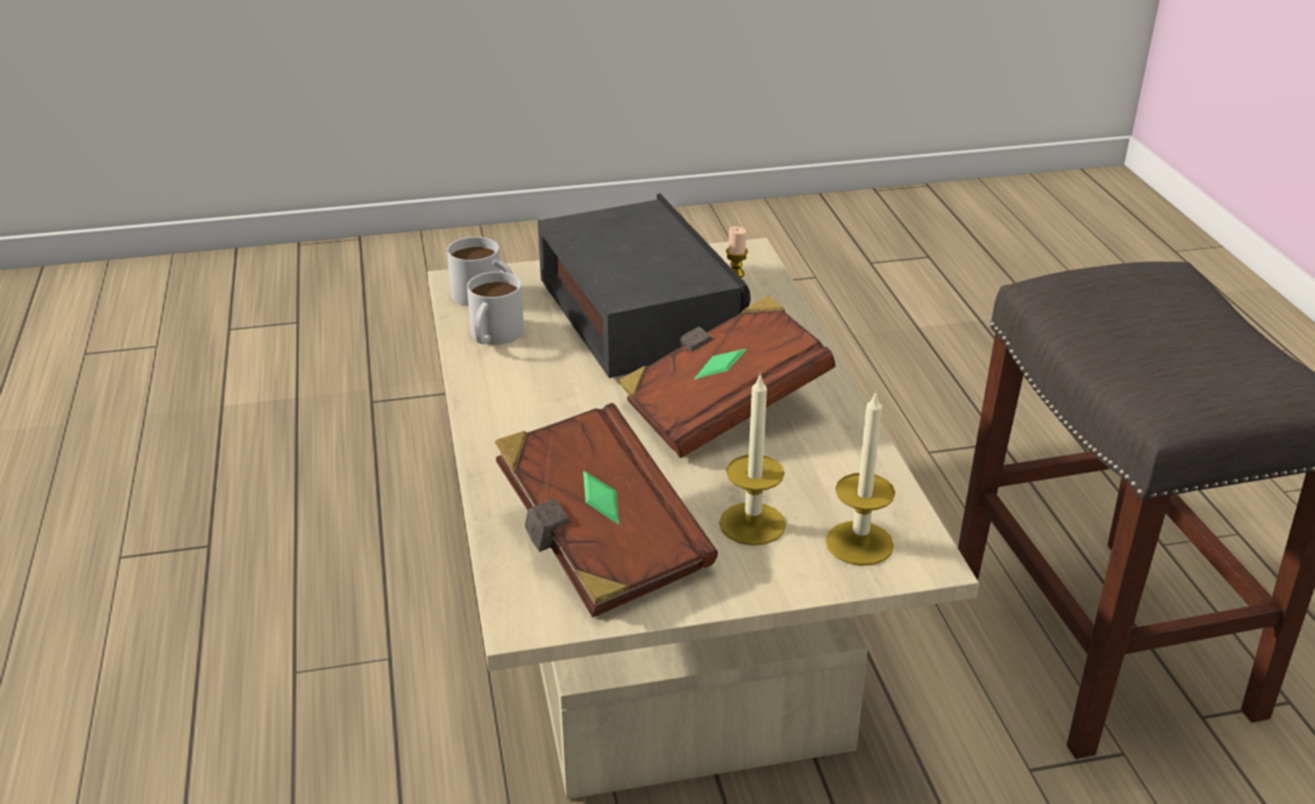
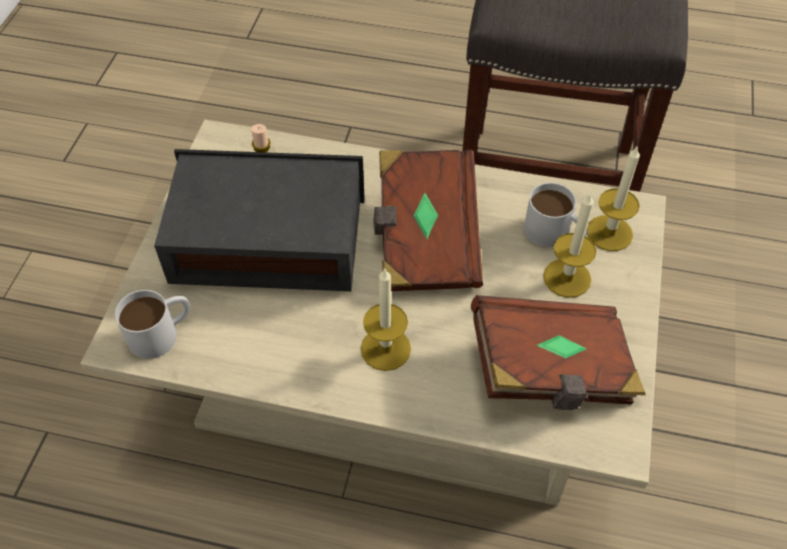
camera: 65 degrees left, 20 degrees up
(493, 336) = (233, 348): white mug -> white mug (554, 234)
(552, 421) = (385, 348): none -> candle

